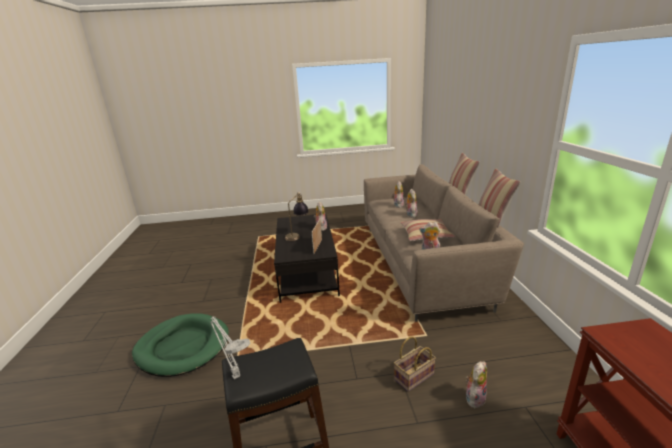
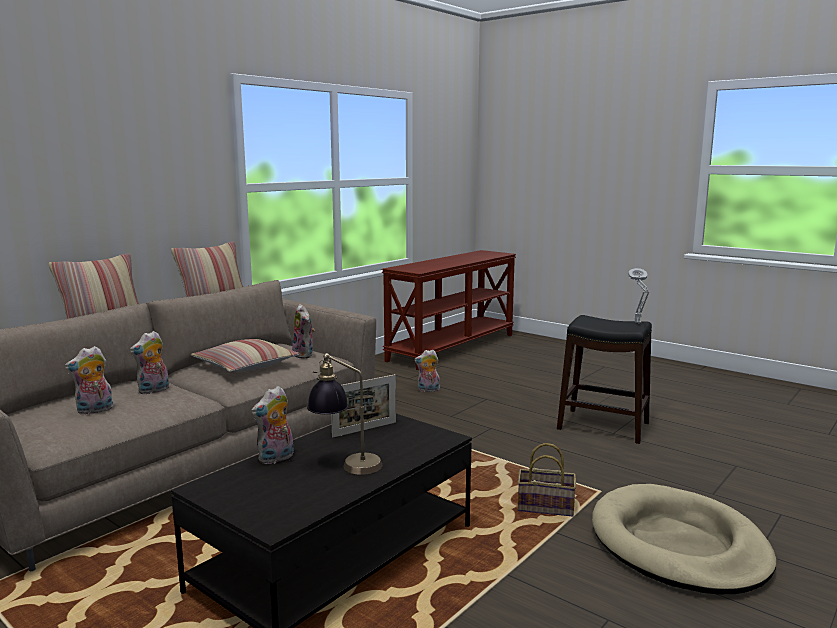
camera: 135 degrees left, 10 degrees down
(183, 347) = (678, 545): green dog bed -> beige dog bed
(414, 377) = (445, 410): basket -> basket (547, 507)

